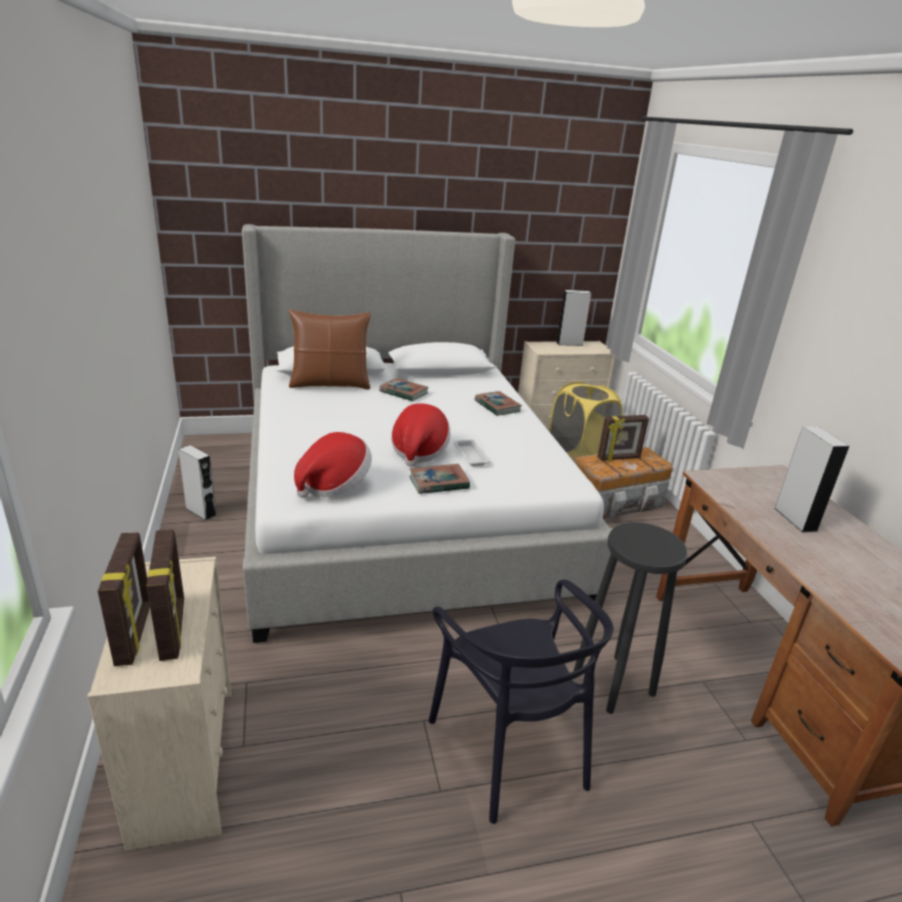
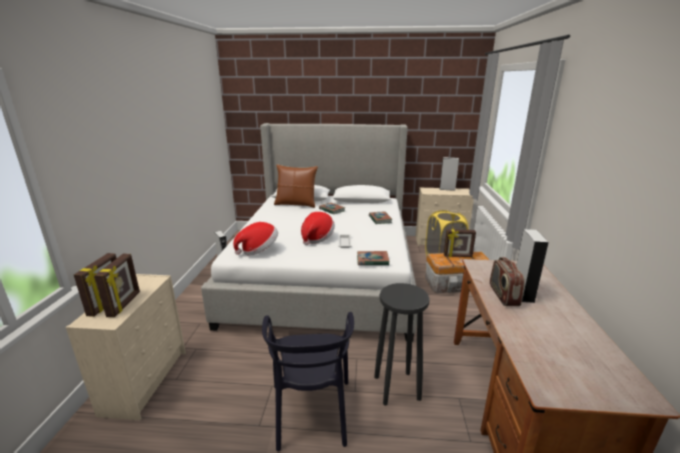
camera: 20 degrees right, 5 degrees down
(438, 483) = (315, 254): book -> book (372, 260)
(774, 525) = (503, 295): none -> radio

